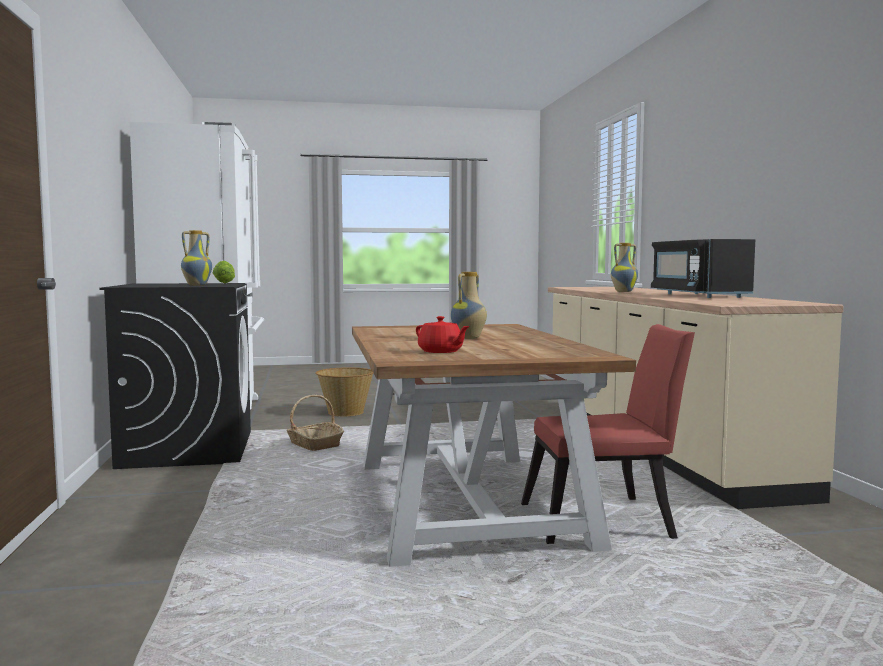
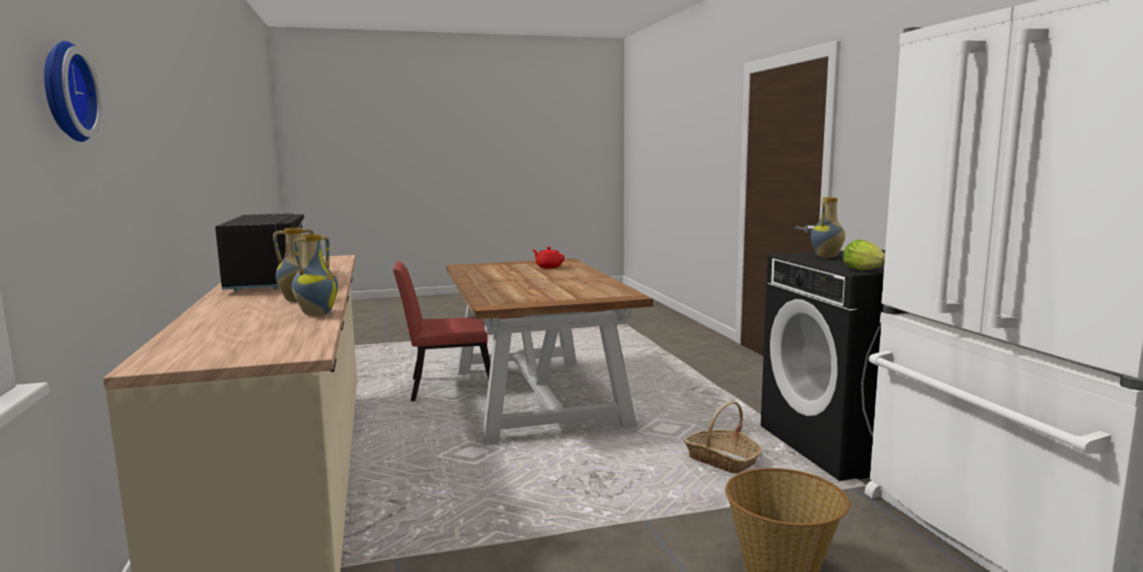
camera: 175 degrees right, 5 degrees up
(469, 338) = (532, 280): vase -> vase (316, 314)
(677, 172) = (63, 92): none -> wall clock

